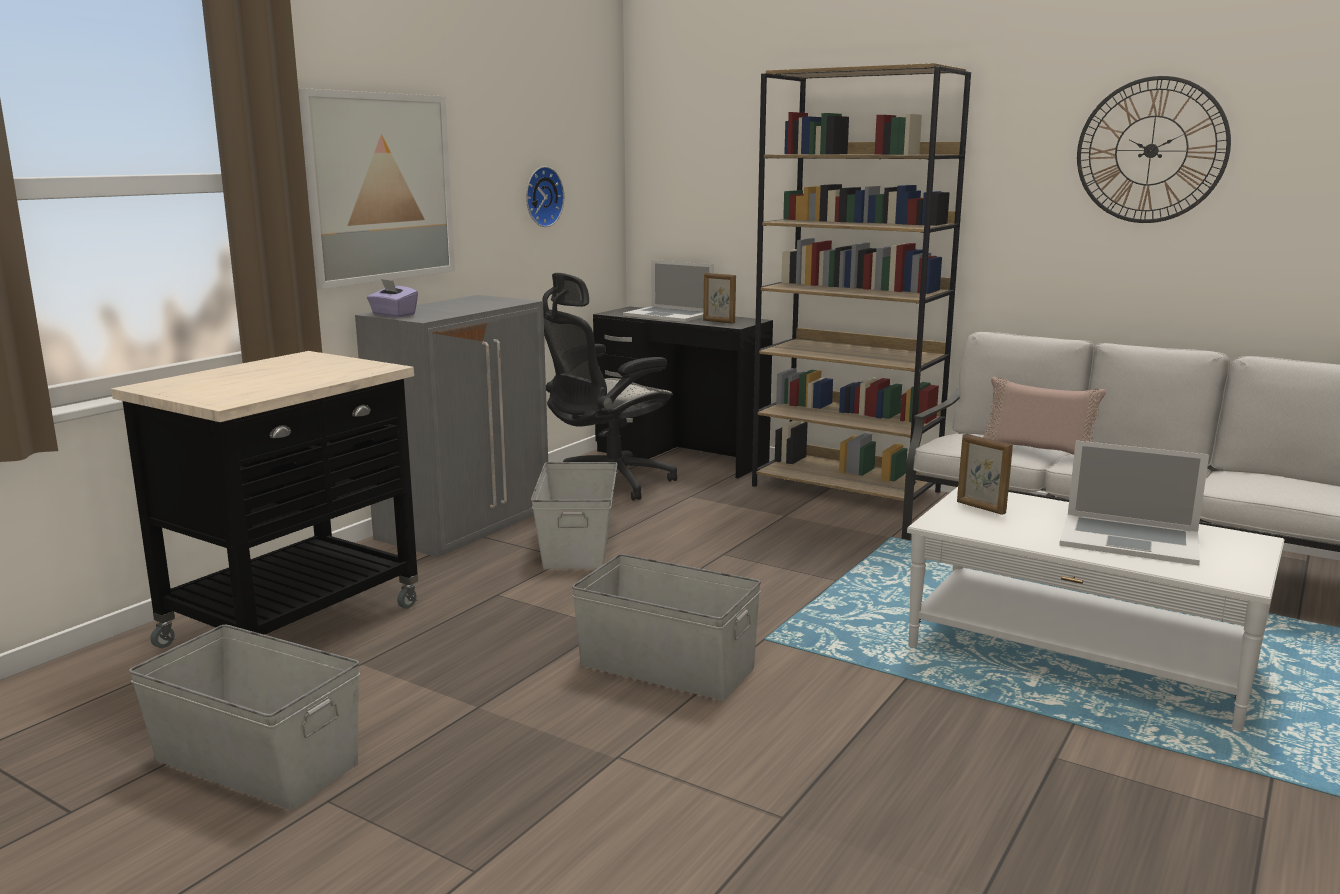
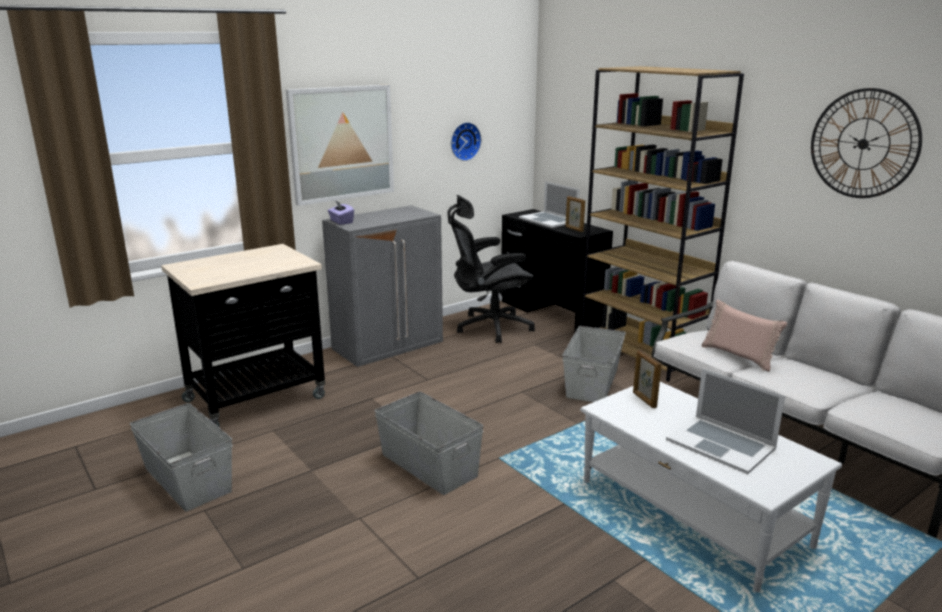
camera: 20 degrees right, 5 degrees up
(577, 545) = (439, 371): grey storage box -> grey storage box (591, 383)

